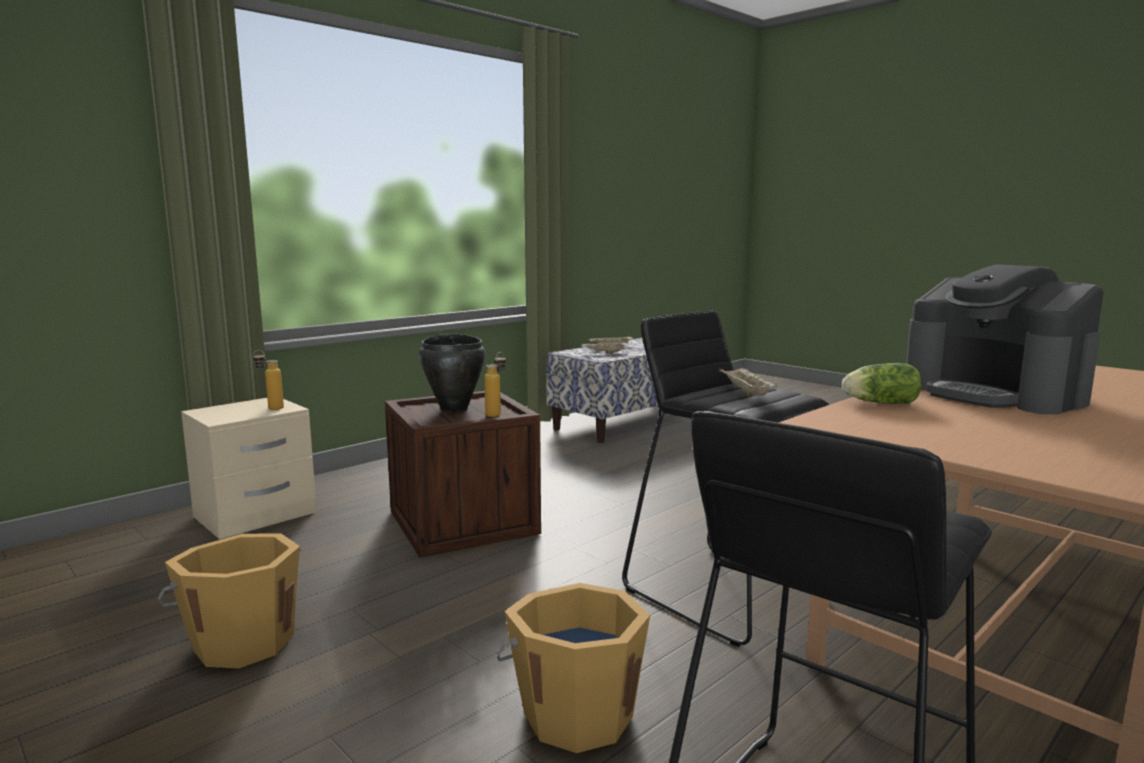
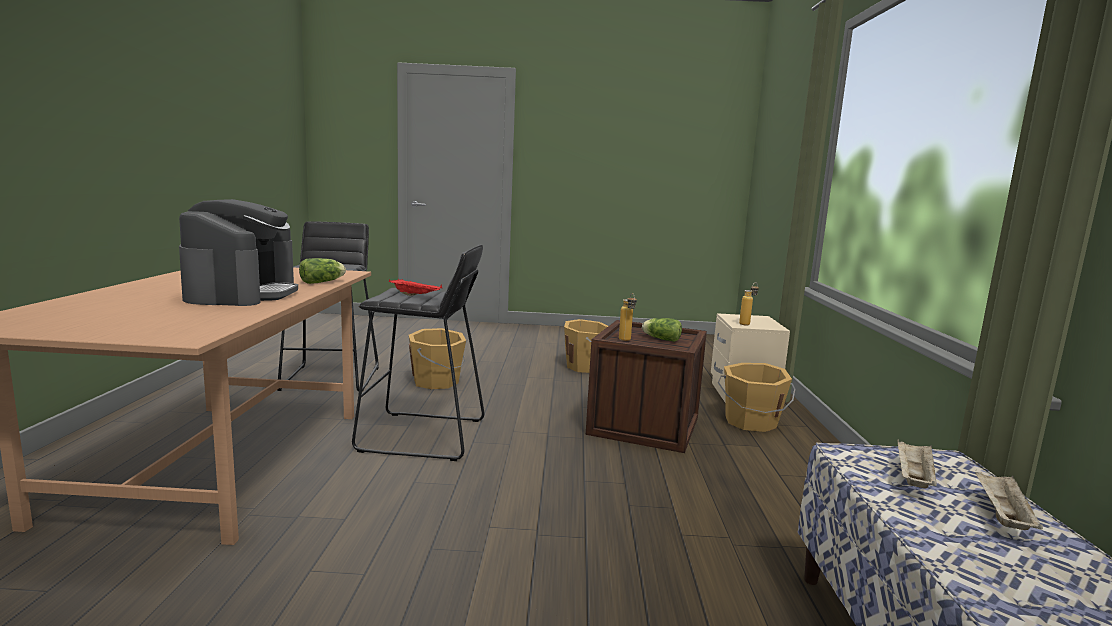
camera: 135 degrees right, 0 degrees up
(362, 493) = (751, 422): none -> orange bucket
(454, 409) = (660, 339): black cooking pot -> lettuce
(745, 393) = (416, 296): beige tray -> red tray
(994, 394) = (242, 293): coffee machine -> coffee machine turned 75 degrees clockwise

